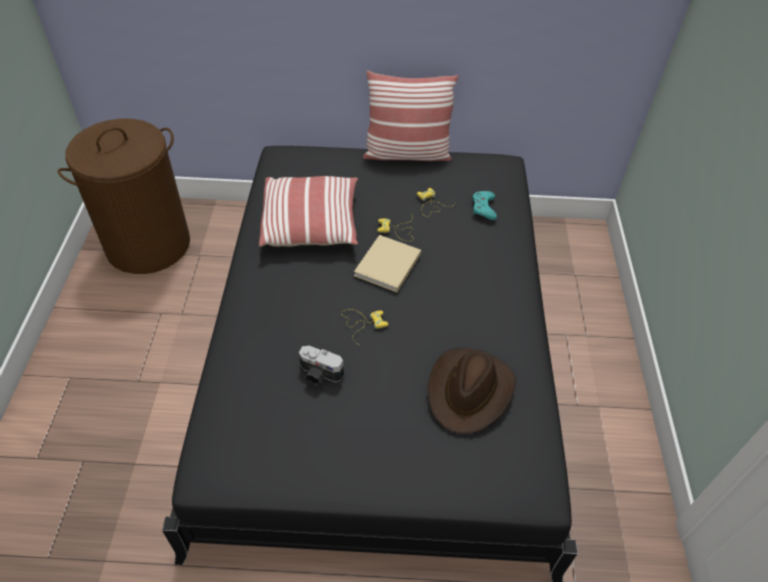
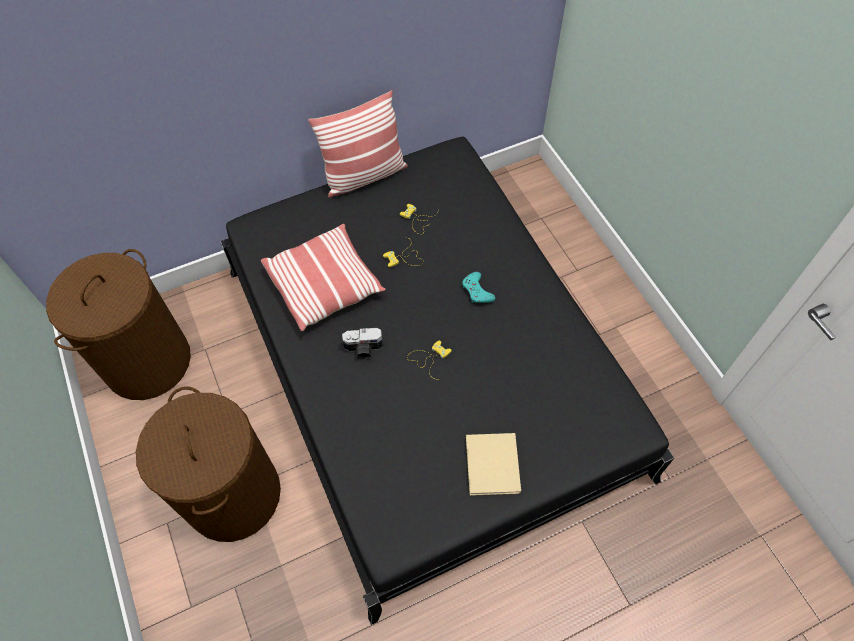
camera: 25 degrees left, 10 degrees up
(138, 381) = (232, 494): none -> brown laundry basket
(319, 375) = (423, 421): camera -> camera (363, 349)
(387, 266) = (416, 297): beige book -> beige book (492, 467)
(469, 391) = (545, 375): brown hat -> none
(483, 208) = (463, 203): turquoise game controller -> turquoise game controller (477, 291)

